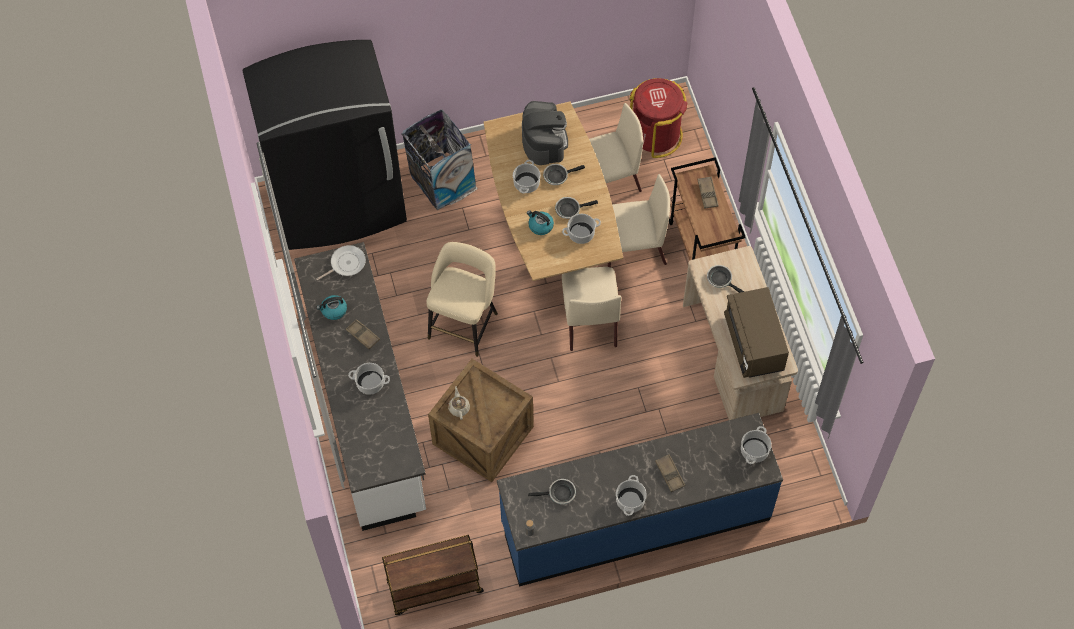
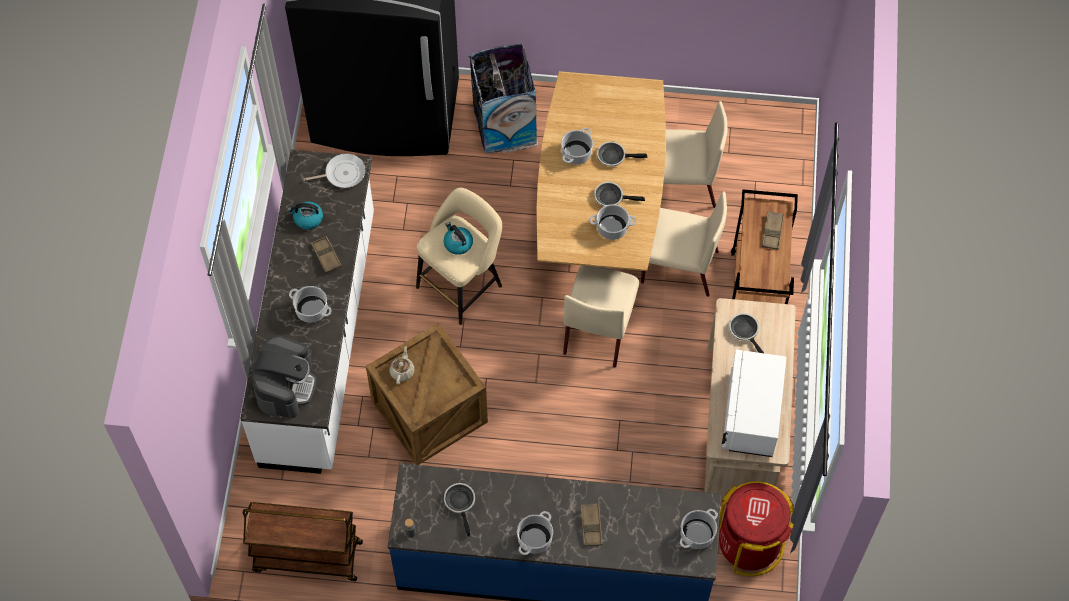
camera: 20 degrees right, 0 degrees up
(540, 226) = (571, 204): kettle -> kettle (457, 243)
(544, 141) = (615, 114): coffee machine -> coffee machine (285, 385)
(559, 494) = (460, 503): frying pan -> frying pan turned 120 degrees counterclockwise
(656, 135) = (758, 151): red trash can -> red trash can (750, 543)
(753, 343) = (751, 414): brown microwave -> white microwave

